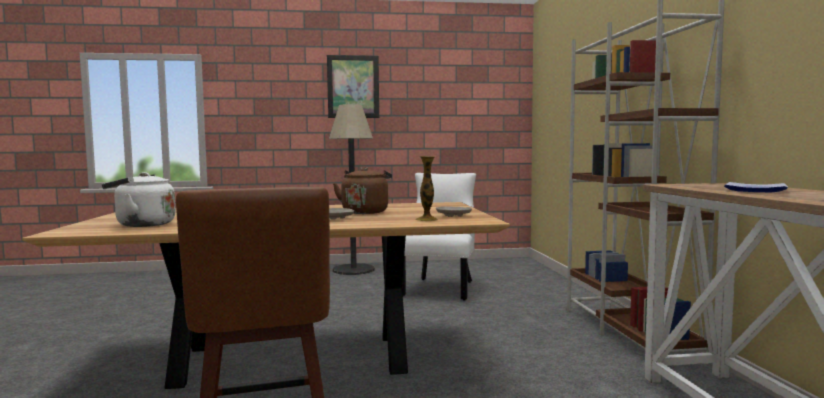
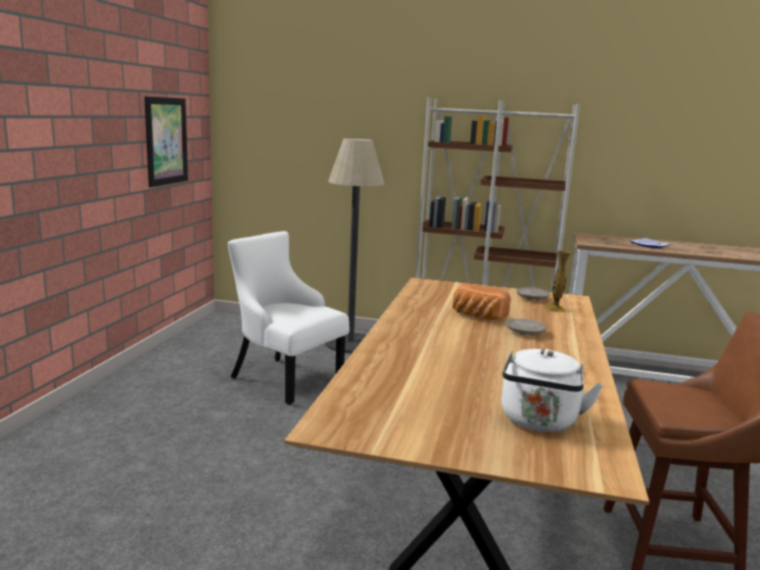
camera: 70 degrees left, 10 degrees up
(353, 86) = (47, 95): picture -> picture (166, 141)
(353, 270) = (112, 405): floor lamp -> floor lamp (350, 343)
(365, 212) = (477, 316): brown kettle -> bread

